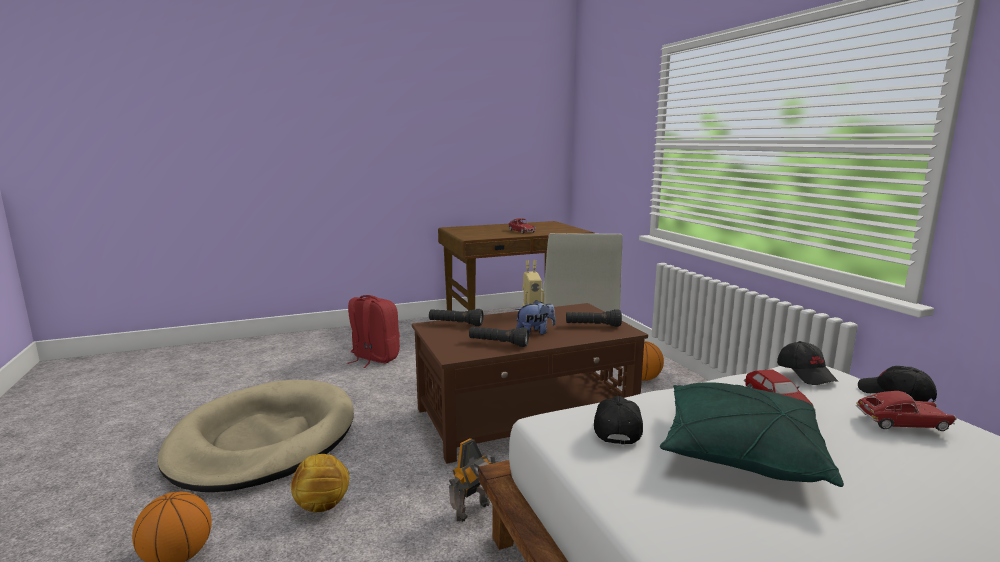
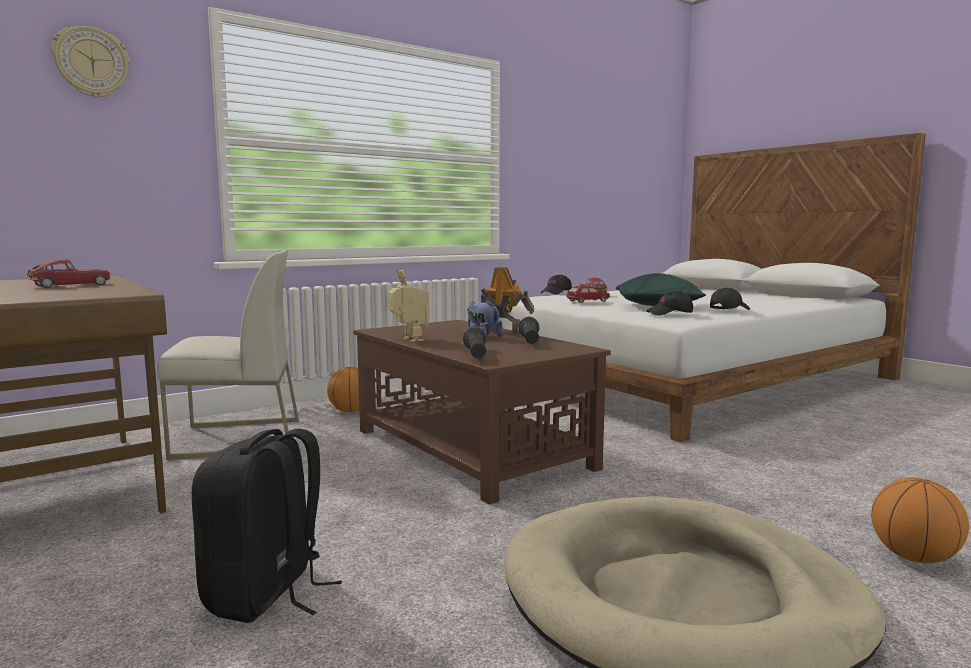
camera: 105 degrees left, 5 degrees down
(322, 505) = (740, 509): football -> none
(374, 358) = (266, 594): red backpack -> black backpack
(475, 511) = (658, 450): toy robot -> toy robot (504, 332)
(592, 326) = (445, 327): black flashlight -> none
(616, 104) = (91, 62): none -> wall clock
(806, 373) = (539, 297): black cap -> black cap (729, 309)

